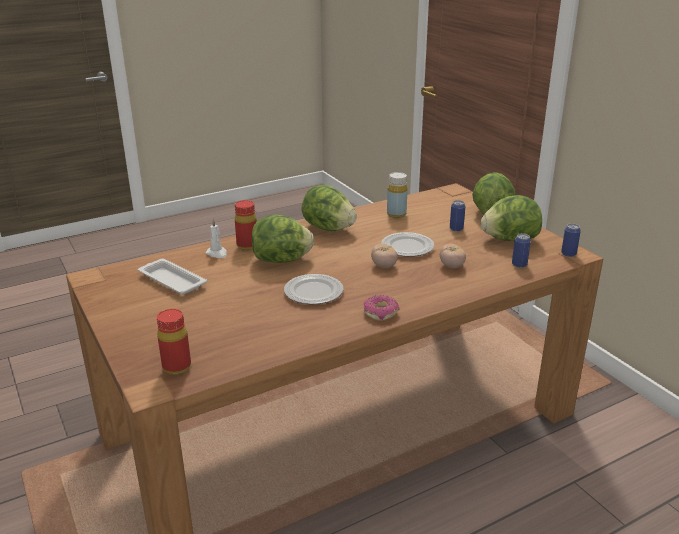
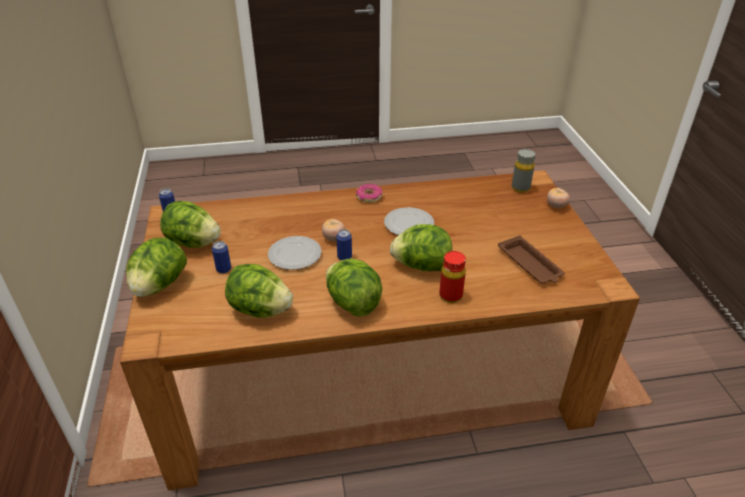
camera: 160 degrees left, 10 degrees up
(171, 280) = (530, 264): white tray -> brown tray
(177, 367) = (520, 188): red bottle -> grey bottle
(217, 254) = (484, 291): white candle -> none
(396, 214) = (260, 310): yellow bottle -> lettuce
(451, 266) = (278, 225): tomato -> tomato (556, 206)
(519, 264) = (223, 214): can -> can (344, 257)

